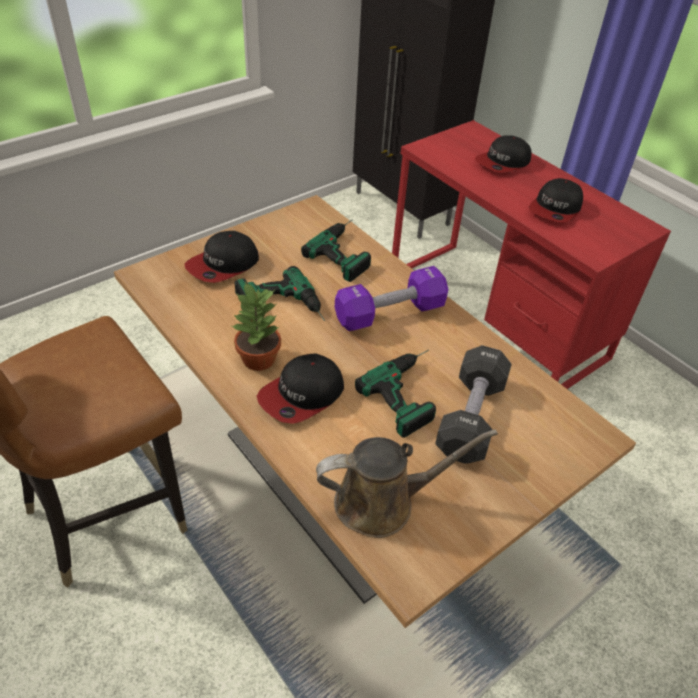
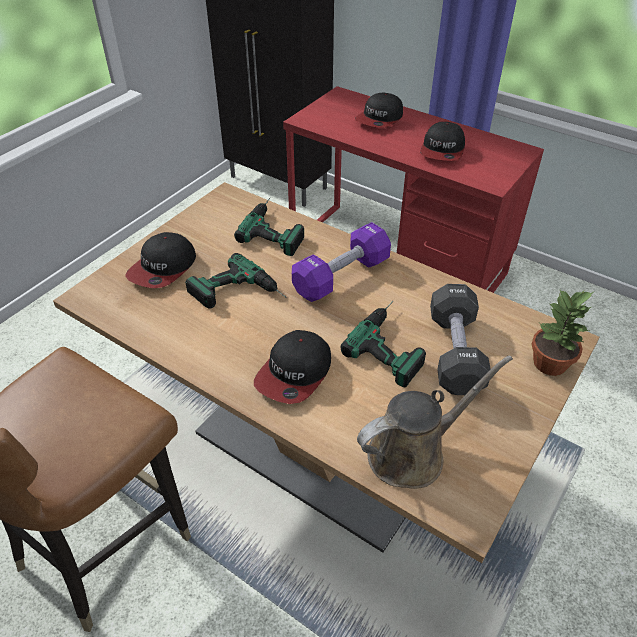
camera: 15 degrees left, 0 degrees up
(259, 360) = (238, 350): potted plant -> potted plant (550, 364)

